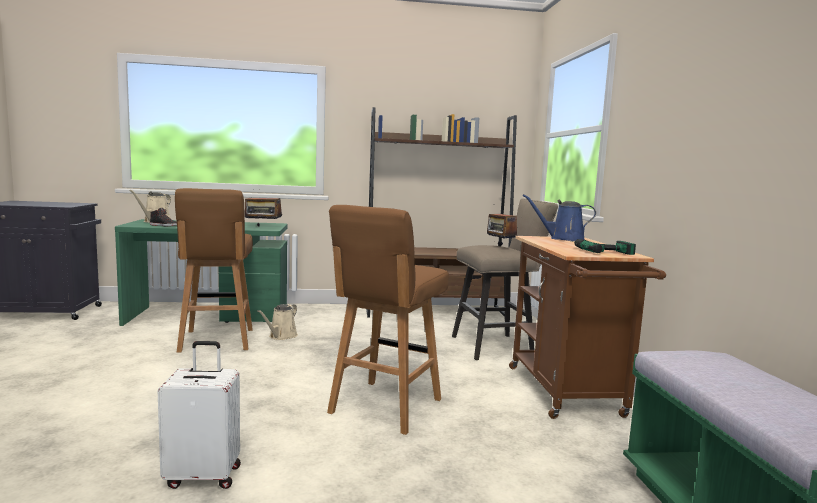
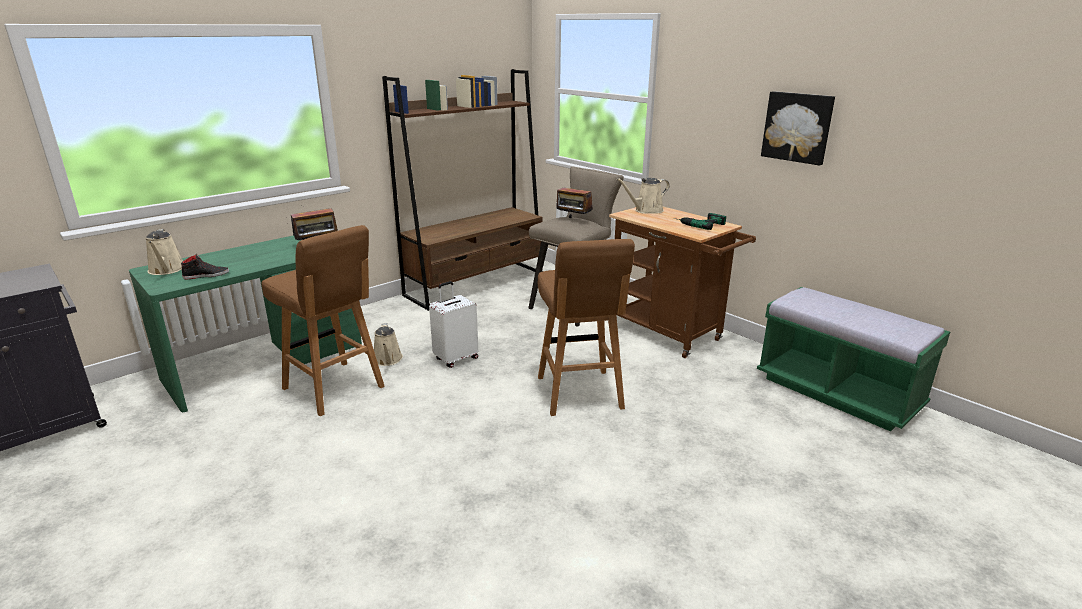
camera: 35 degrees left, 15 degrees up
(204, 476) = (554, 500): white suitcase -> white suitcase (455, 358)
(563, 239) = (646, 210): blue watering can -> beige watering can
(729, 123) = (797, 127): none -> picture

